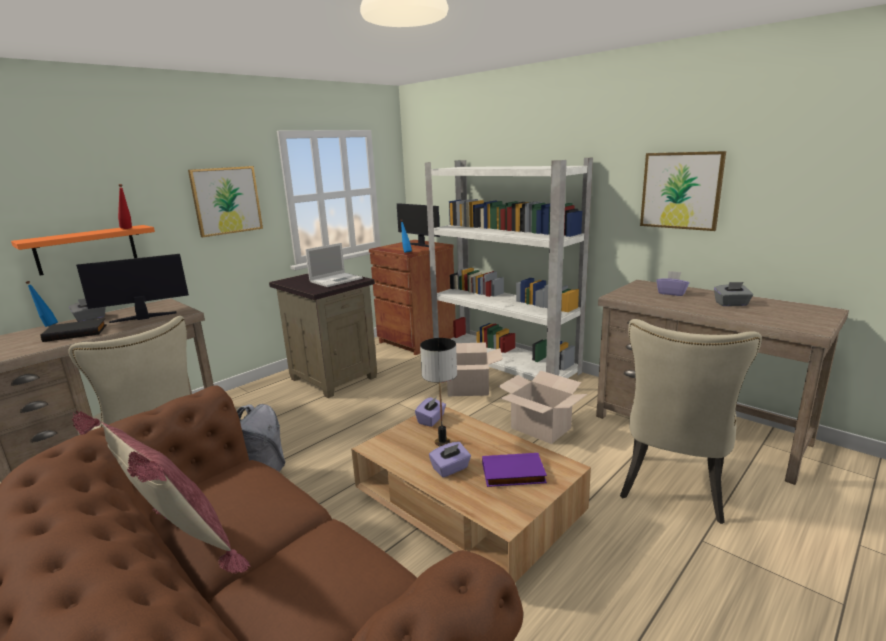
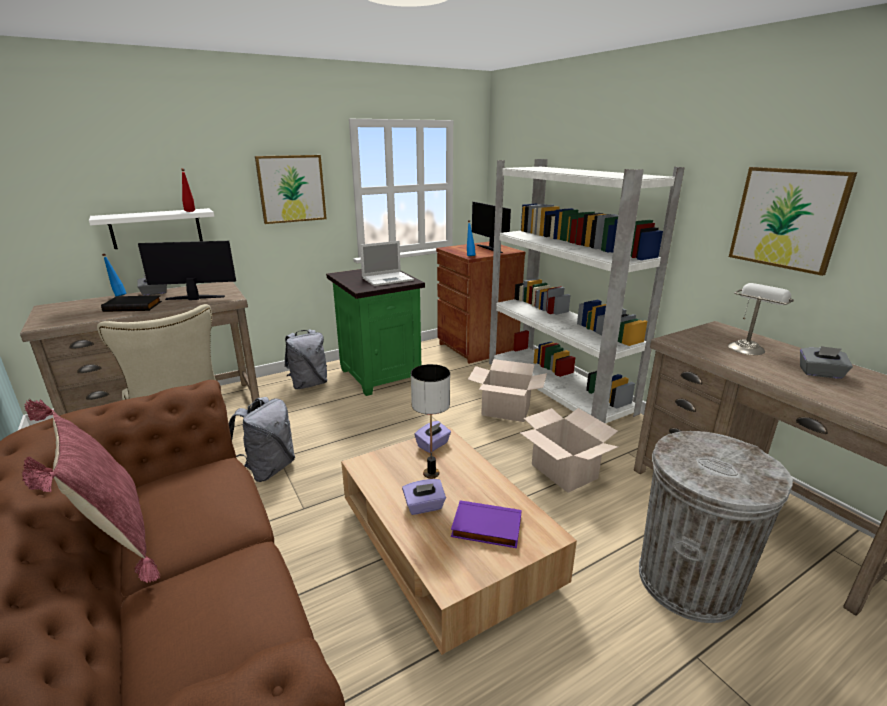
camera: 15 degrees right, 5 degrees up
(86, 249) = (156, 228): orange shelf -> white shelf
(262, 397) = (309, 384): none -> grey backpack
(332, 377) = (379, 374): beige cabinet -> green cabinet
(671, 293) = (748, 346): purple tissue box -> white table lamp
(672, 489) = (687, 581): beige chair -> grey trash can

